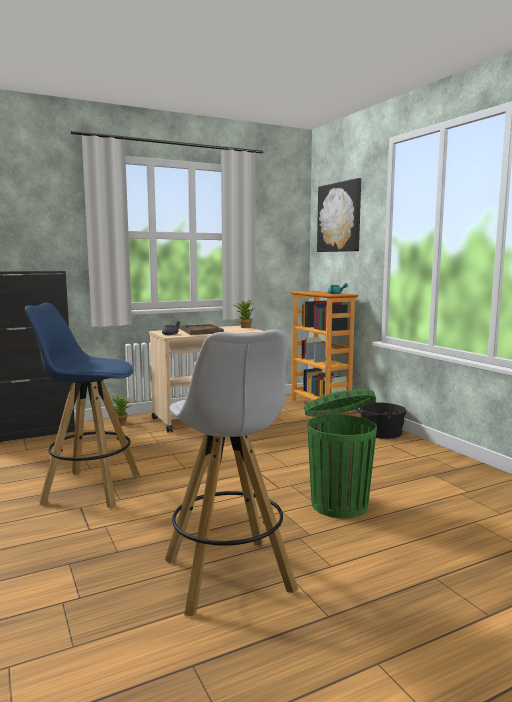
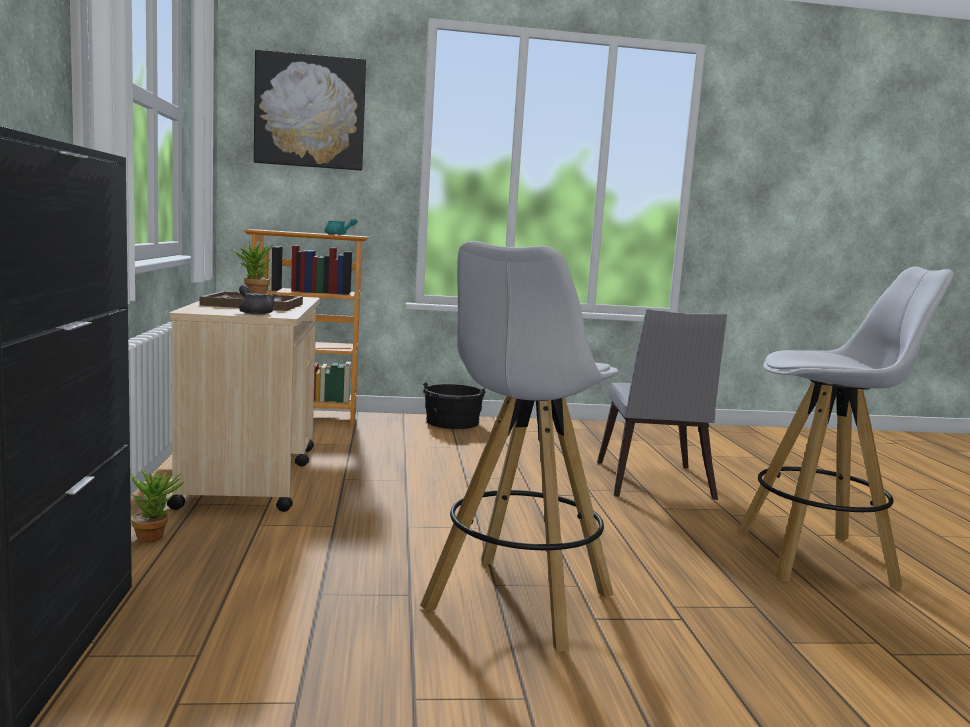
camera: 70 degrees left, 0 degrees up
(90, 489) = (518, 603): blue stool -> white stool
(338, 504) = (653, 484): green trash can -> grey chair

